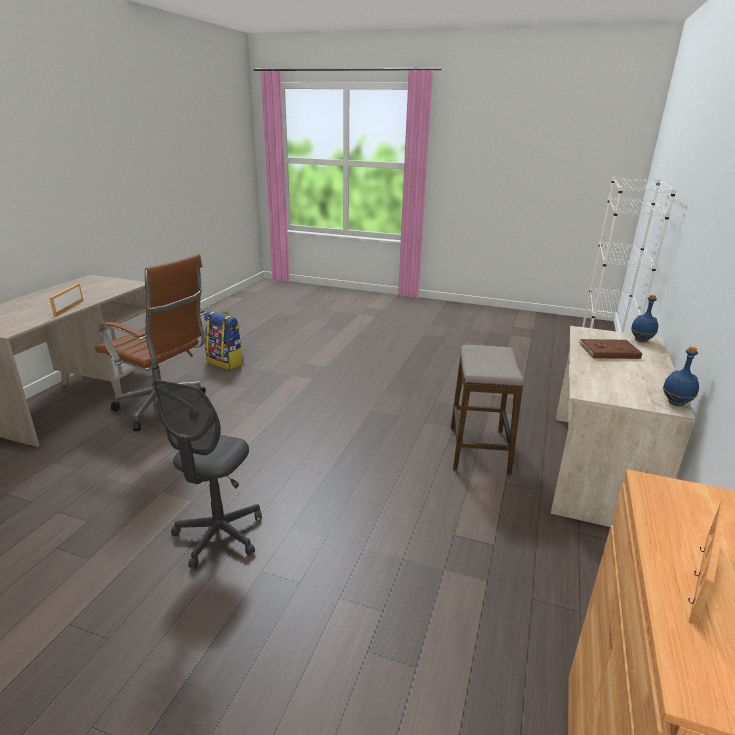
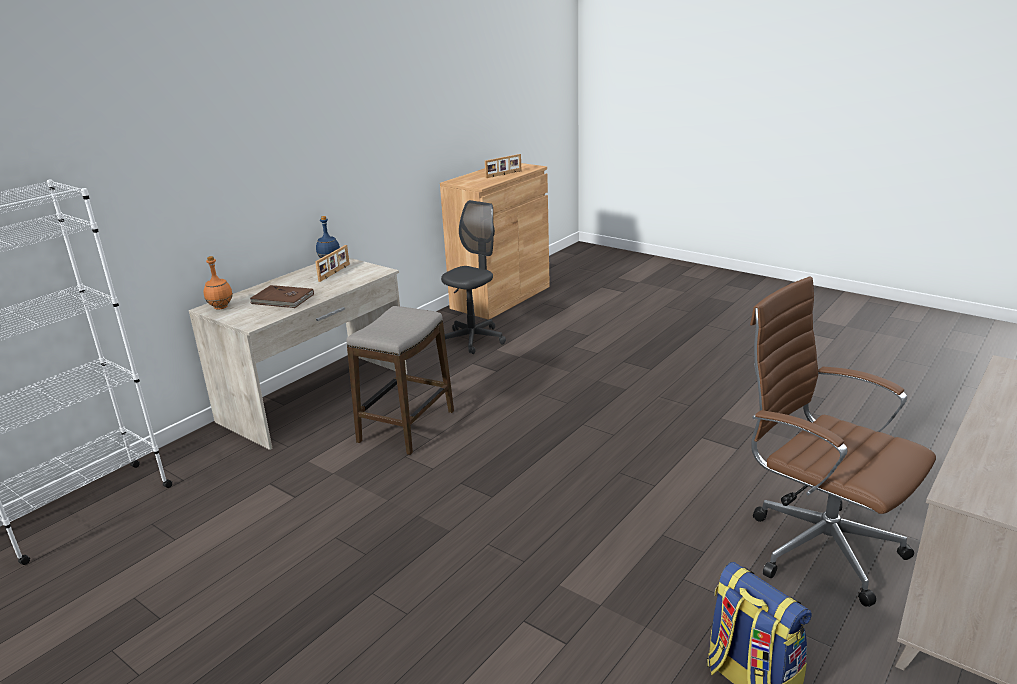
camera: 160 degrees left, 0 degrees up
(68, 308) = (994, 411): picture frame -> picture frame (335, 272)
(219, 535) = (687, 391): grey office chair -> grey office chair (473, 340)
(641, 340) = (220, 307): blue bottle -> orange bottle

